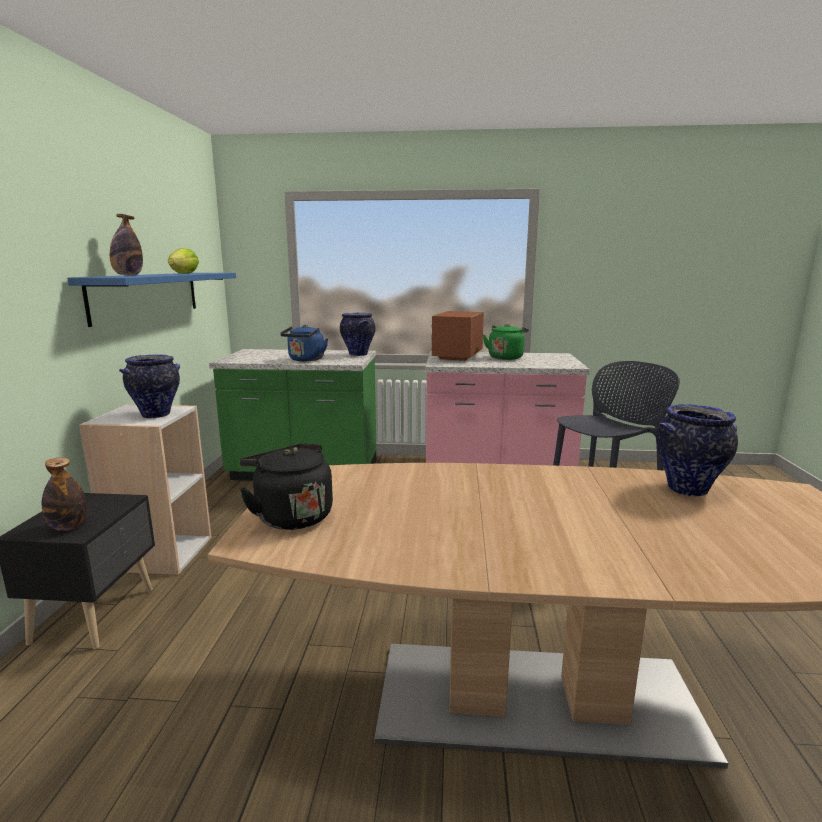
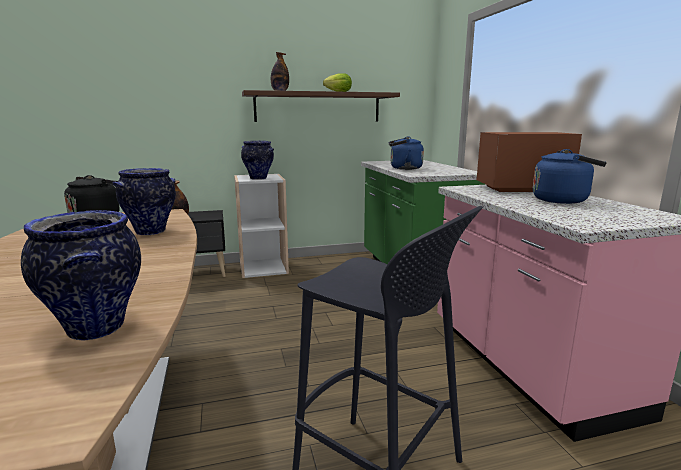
camera: 70 degrees right, 0 degrees up
(147, 295) = (318, 107): blue shelf -> brown shelf
(358, 354) = (455, 172): vase -> vase (151, 232)
(506, 357) = (563, 200): green kettle -> blue kettle

